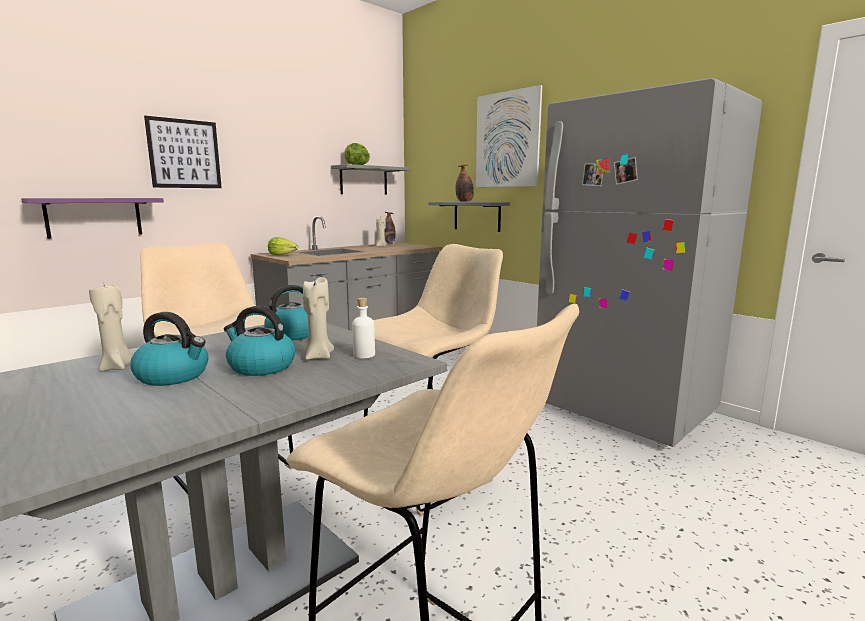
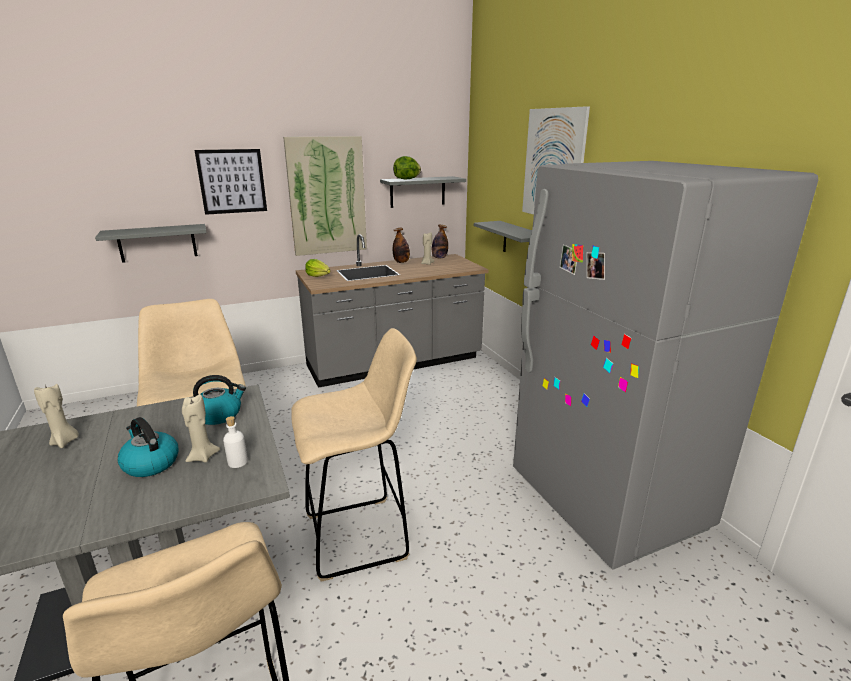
camera: 20 degrees right, 10 degrees up
(94, 217) = (157, 243): purple shelf -> grey shelf
(174, 376) = (87, 463): kettle -> none
(281, 178) = (327, 196): none -> picture
(464, 201) = (506, 228): bottle -> bottle (401, 262)

